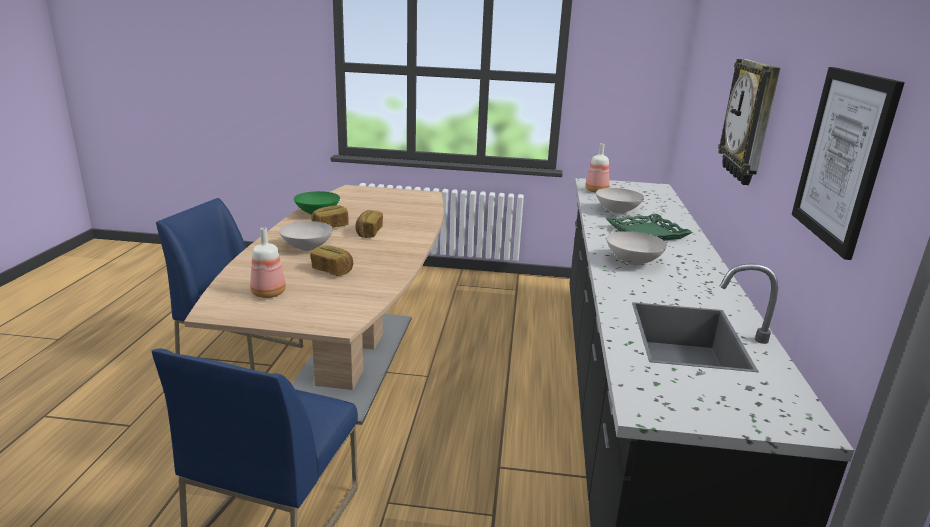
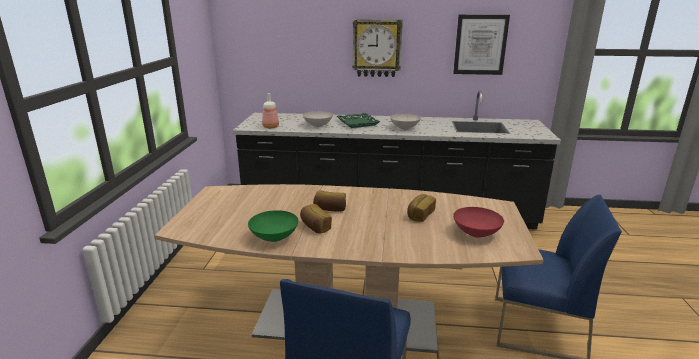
camera: 90 degrees left, 0 degrees up
(267, 294) = (477, 234): bottle -> red bowl
(307, 248) = (376, 230): white bowl -> none

